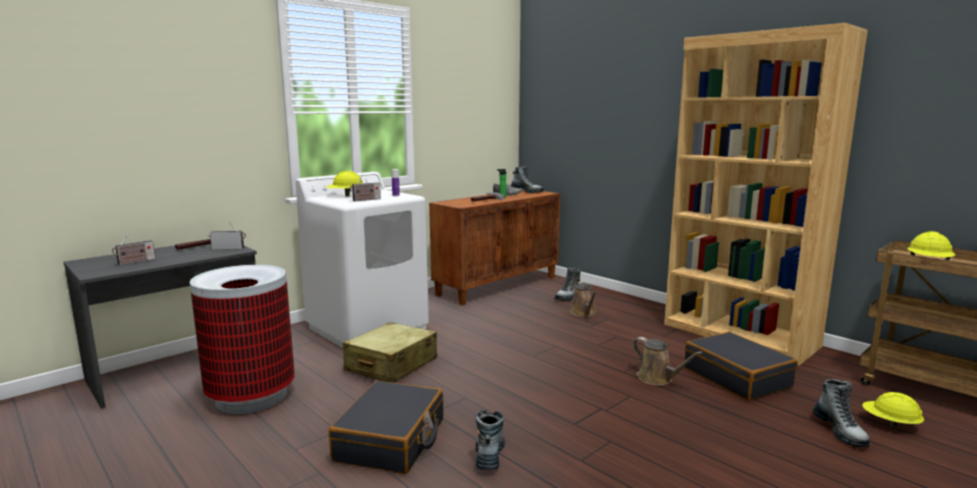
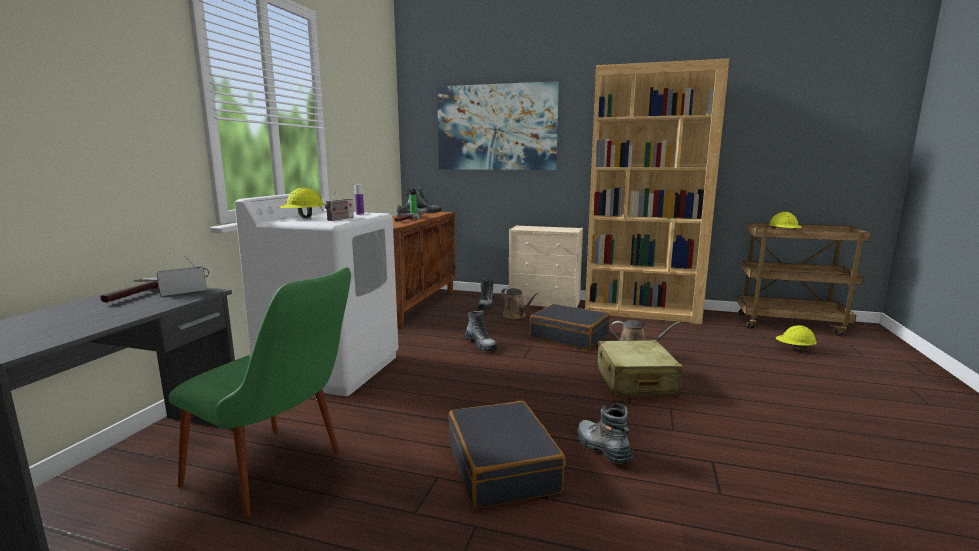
camera: 30 degrees left, 0 degrees up
(135, 262) = (60, 326): radio -> none
(251, 397) = (280, 474): trash can -> green chair
(391, 365) = (405, 397): beige suitcase -> beige suitcase (635, 382)
(604, 105) = (496, 127): none -> picture
(635, 305) = (545, 303): none -> beige dresser
(737, 377) = (680, 340): black suitcase -> black suitcase (569, 336)
(840, 431) = (779, 360): boot -> boot (481, 345)

